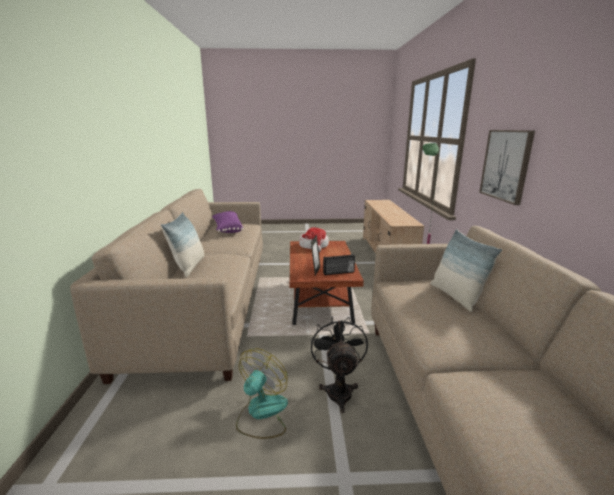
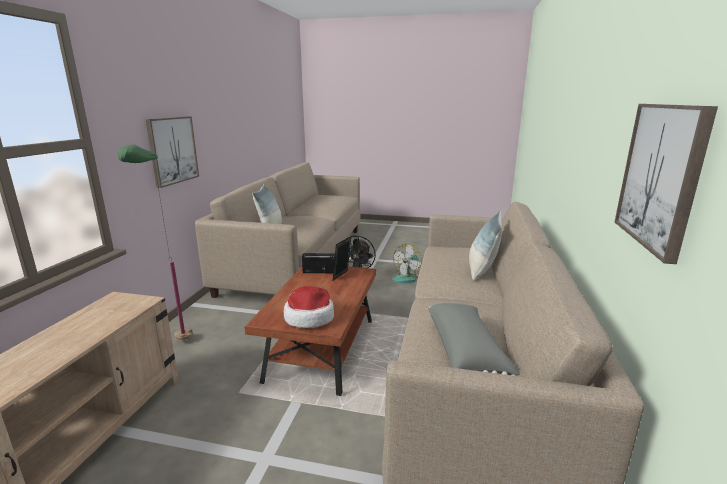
camera: 165 degrees left, 0 degrees up
(162, 141) = (661, 176): none -> picture
(227, 229) = (466, 352): purple pillow -> grey pillow

